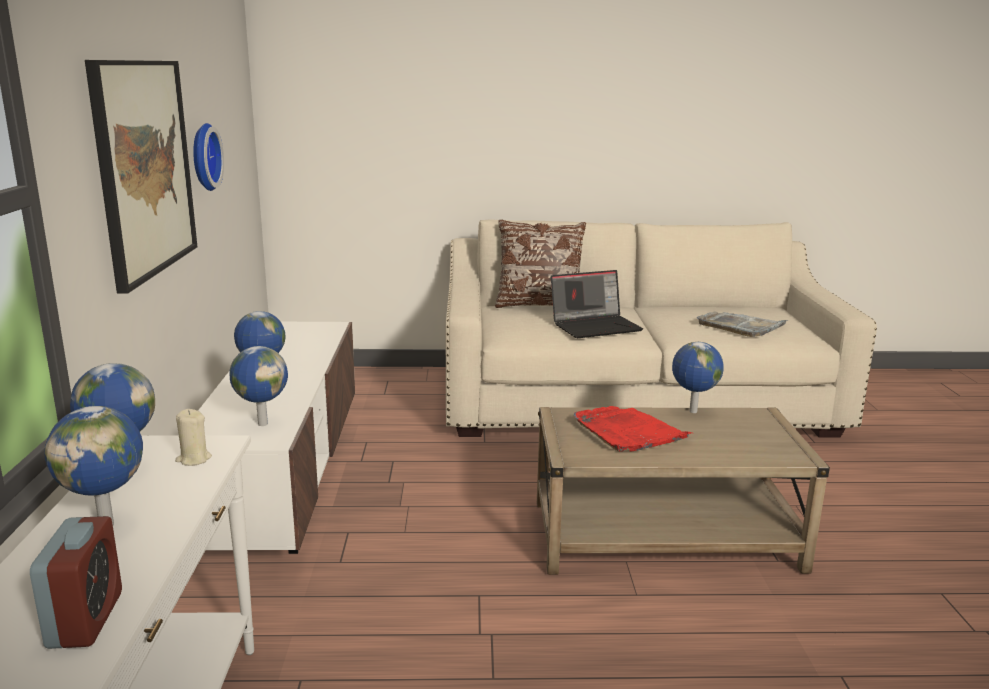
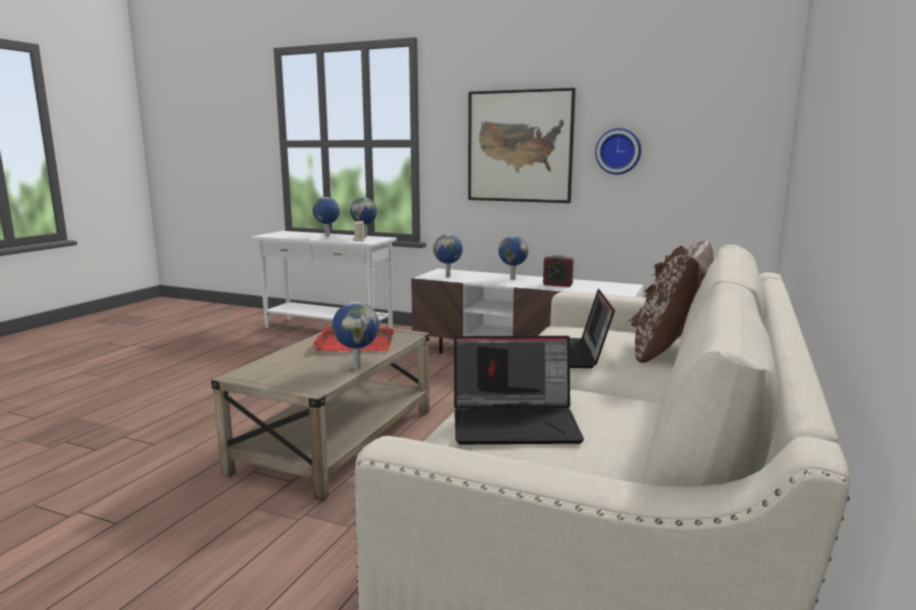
camera: 115 degrees right, 5 degrees down
(86, 620) = (281, 235): alarm clock -> alarm clock (557, 285)
(741, 326) = (516, 423): grey tray -> laptop

